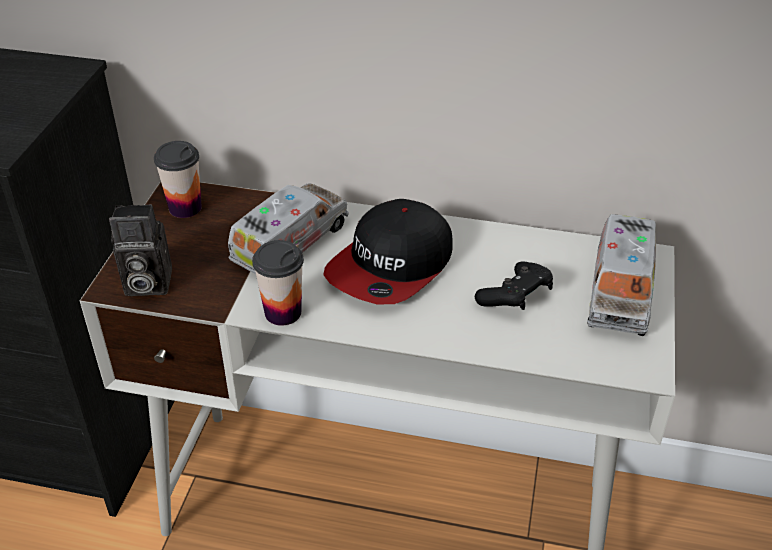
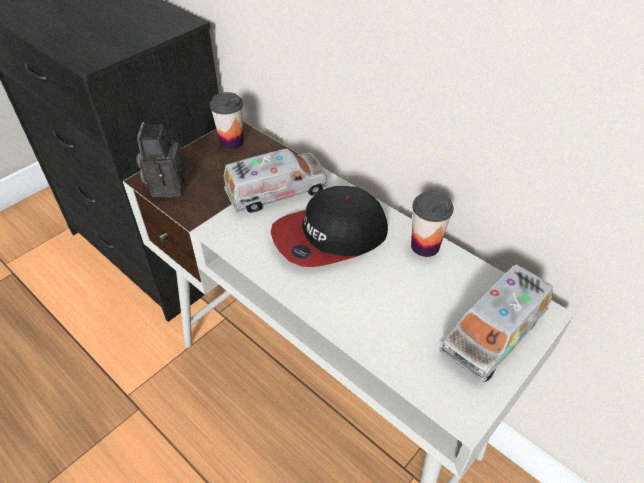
camera: 30 degrees right, 5 degrees up
(145, 284) = (166, 185): camera -> camera turned 60 degrees clockwise
(283, 312) = (230, 240): cup -> cup (425, 246)
(515, 298) = (402, 301): black game controller -> none

